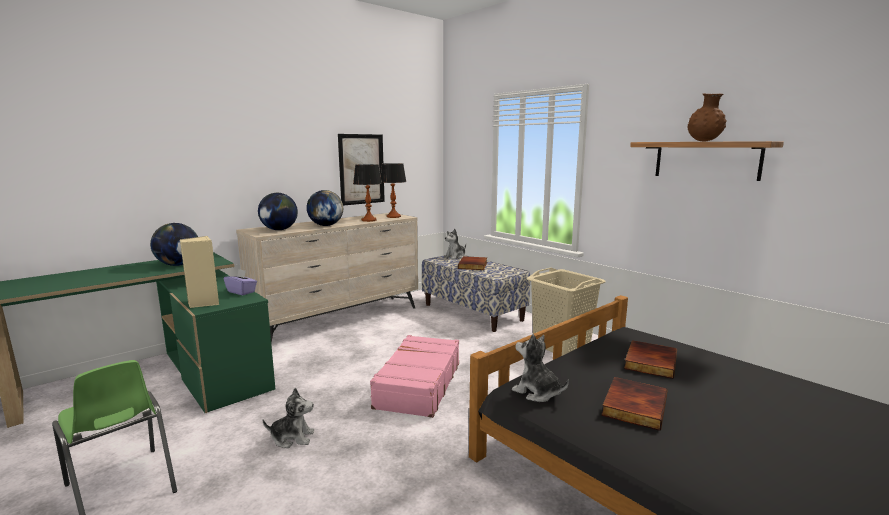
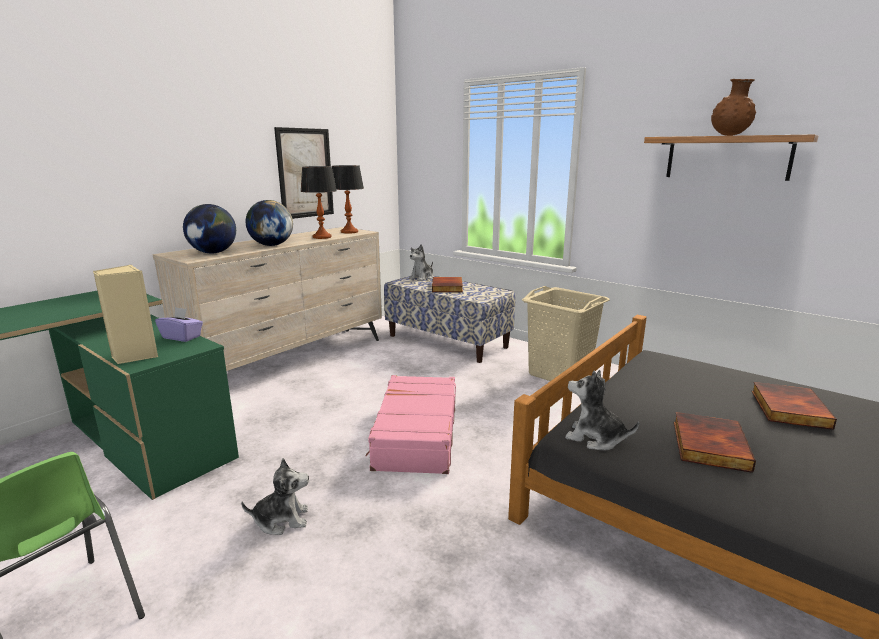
camera: 10 degrees left, 5 degrees up
(178, 265) = (82, 305): globe -> none
(649, 362) = (695, 389): book -> book (787, 408)

